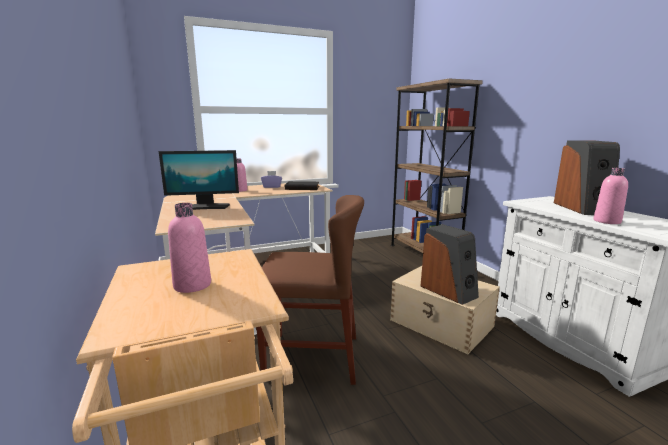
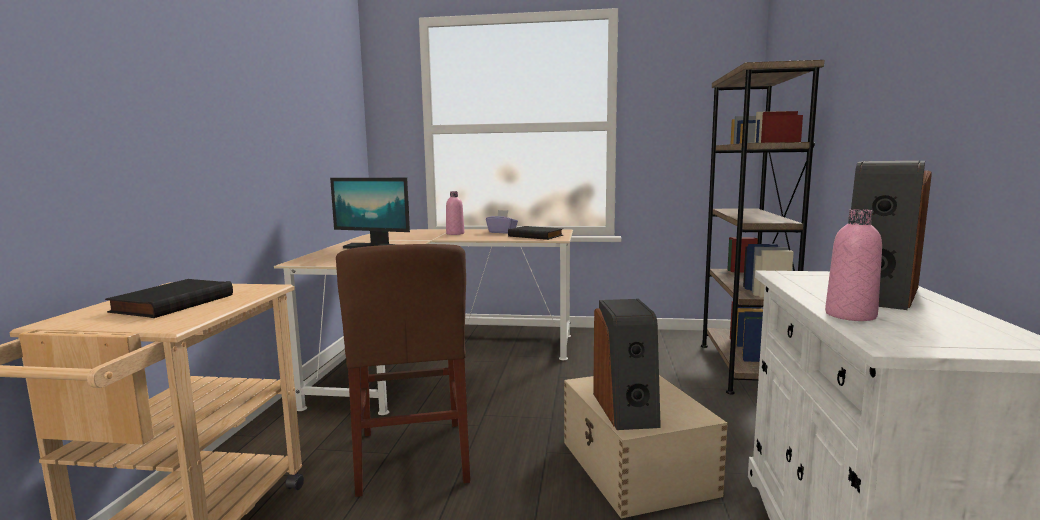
camera: 30 degrees right, 5 degrees down
(192, 285) = (172, 303): pink bottle -> black book
(312, 357) = (412, 455): brown chair -> brown chair turned 45 degrees clockwise

